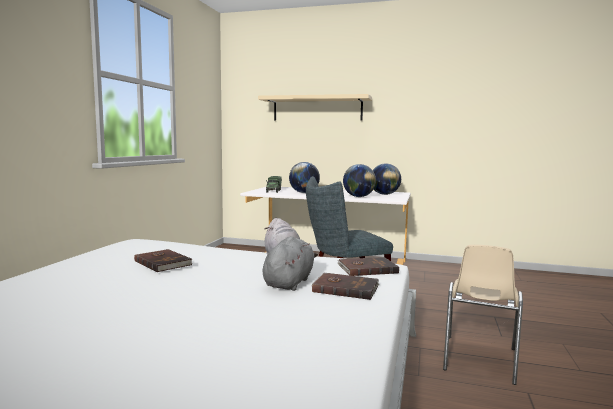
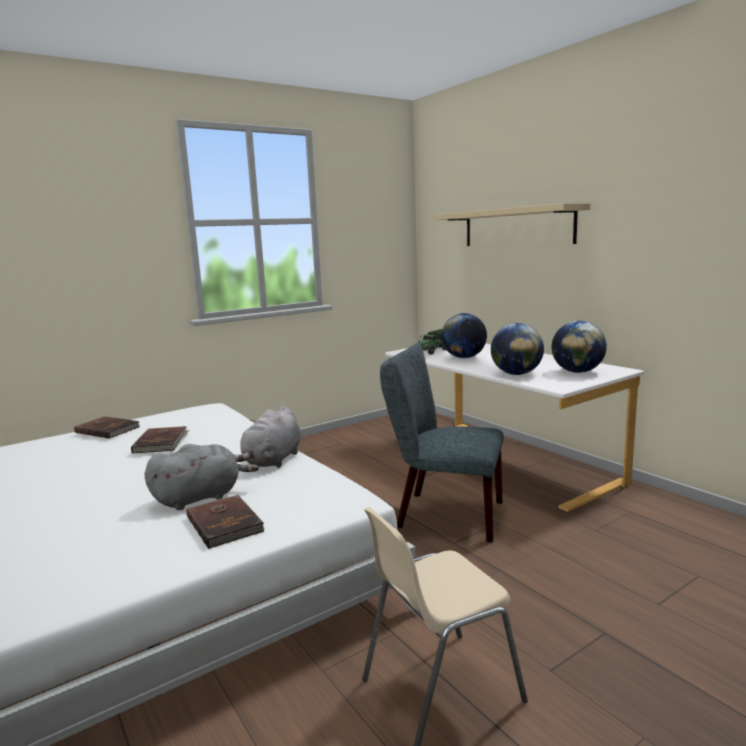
camera: 40 degrees right, 5 degrees up
(367, 269) = (317, 500): brown book -> brown book (108, 429)

